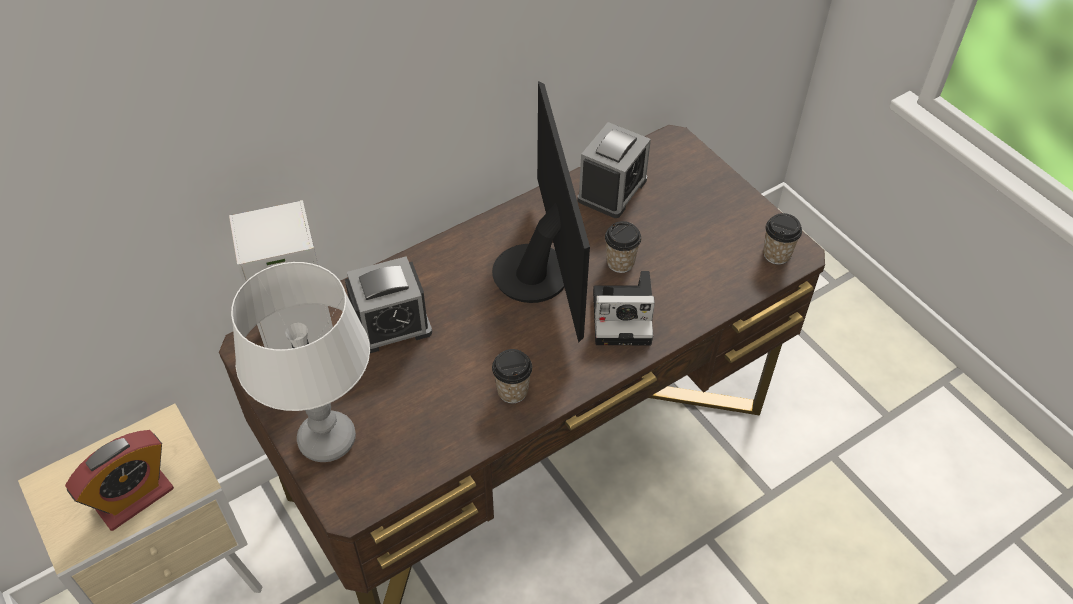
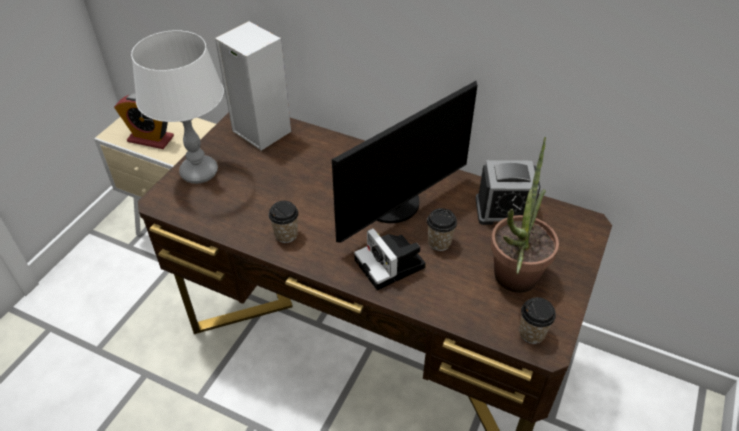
camera: 60 degrees right, 5 degrees down
(390, 325) = (298, 160): alarm clock -> none
(709, 236) = (511, 282): none -> potted plant

